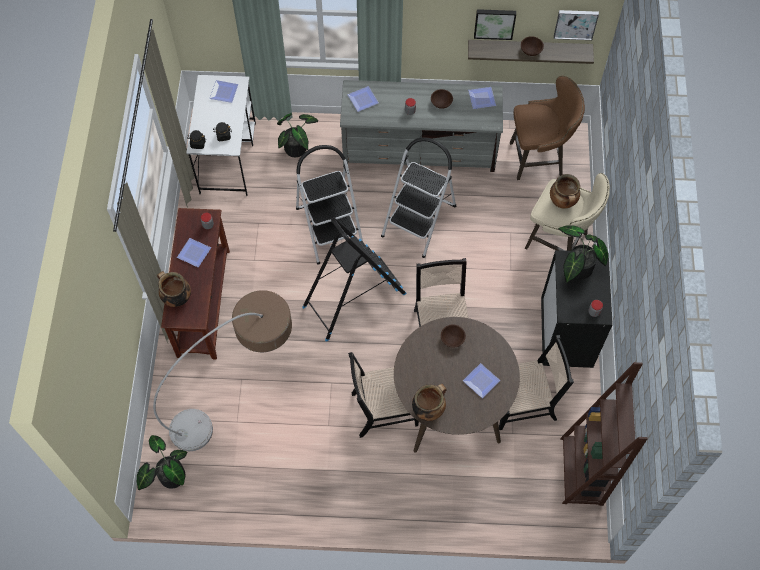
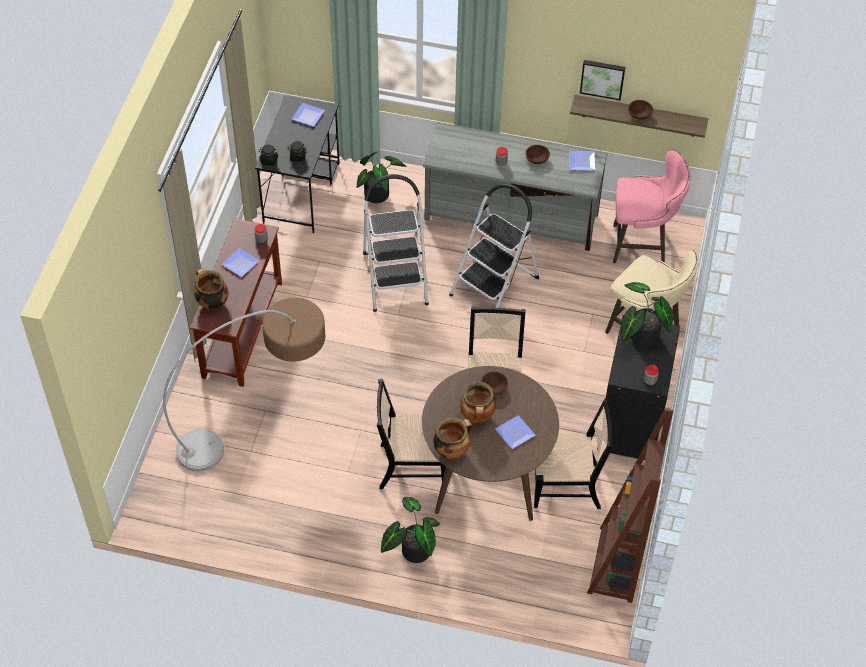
camera: 10 degrees right, 10 degrees down
(169, 476) = (166, 491): potted plant -> potted plant (412, 550)
(228, 157) = (302, 192): white desk -> black desk
(355, 300) = (406, 353): black step ladder -> none
(362, 100) = (452, 144): plate -> none
(539, 158) = (642, 245): brown stool -> pink stool
(563, 202) = (648, 278): cooking pot -> cooking pot (477, 416)
(575, 23) = (689, 91): picture -> none

